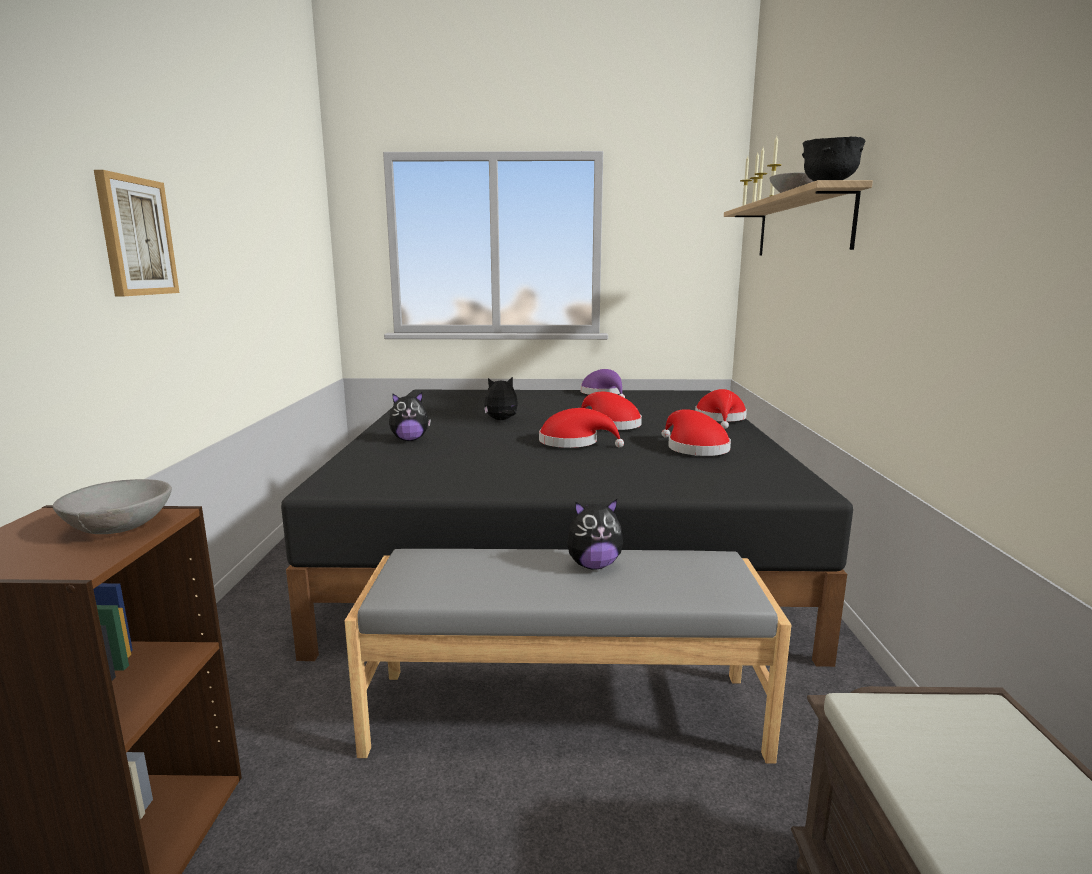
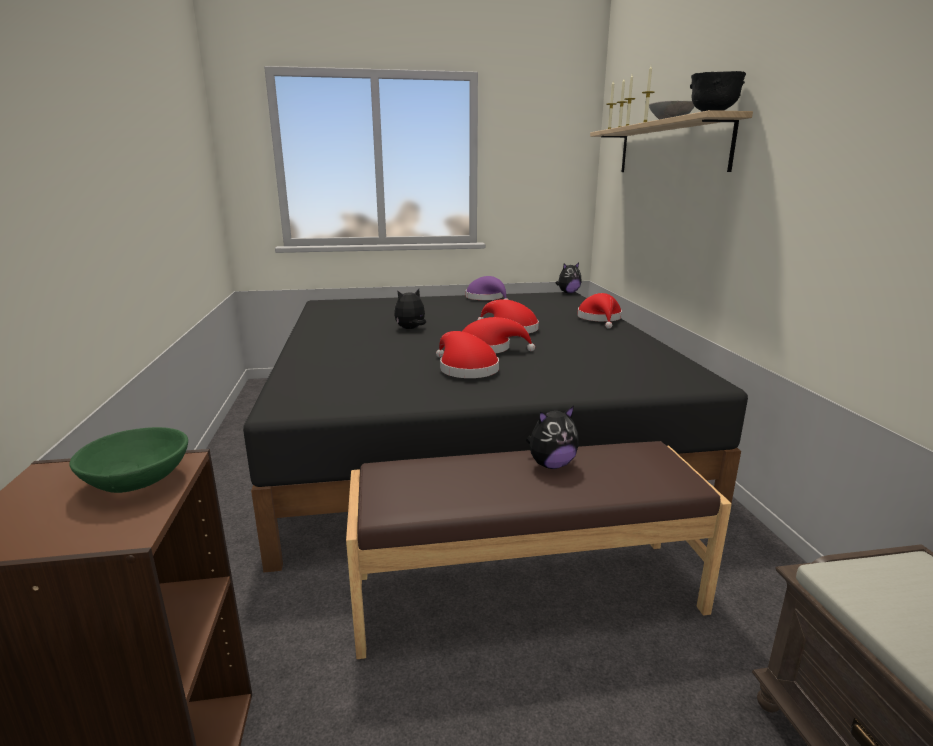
camera: 10 degrees left, 5 degrees up
(119, 527) = (137, 481): grey bowl -> green bowl
(136, 236) = (58, 161): picture -> none
(410, 440) = (336, 353): plush toy -> plush toy (568, 293)
(564, 711) = (526, 591): grey bench -> brown bench
(694, 448) = (594, 348): red hat -> red hat (465, 369)

